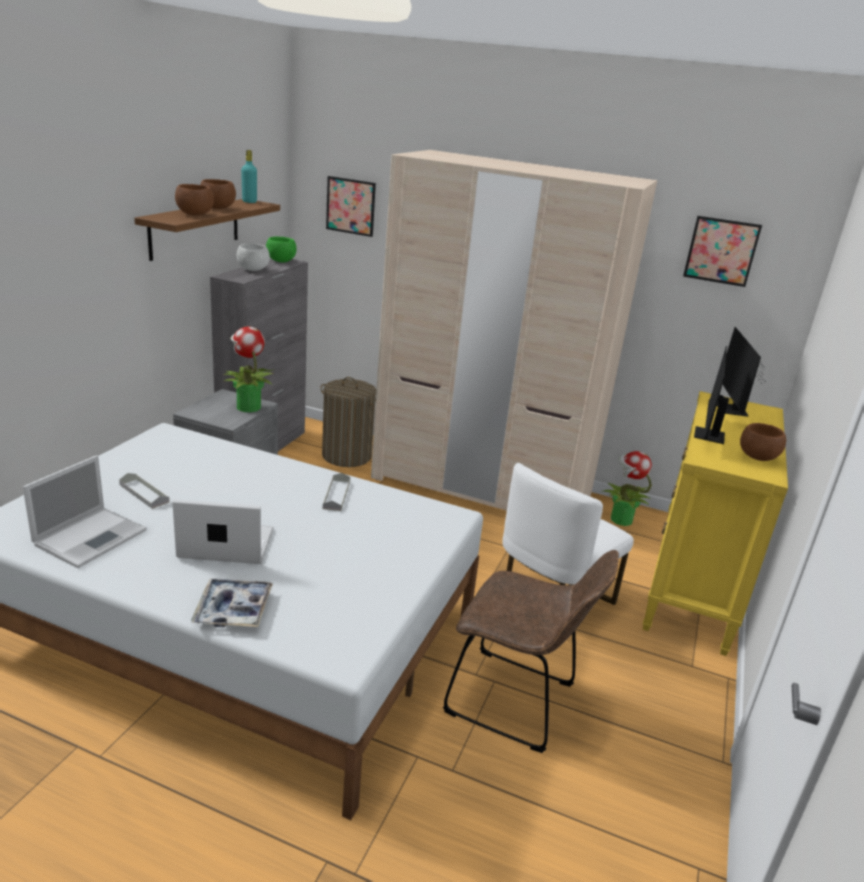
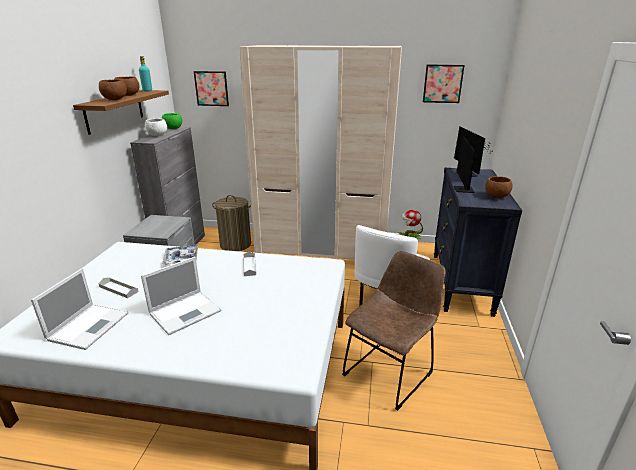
camera: 10 degrees left, 0 degrees up
(224, 544) = (186, 312): laptop -> laptop turned 150 degrees clockwise
(233, 609) = (208, 354): tray -> tray (181, 258)
(248, 407) = (172, 222): potted plant -> none
(517, 702) = (390, 371): brown chair -> brown chair turned 60 degrees counterclockwise
(692, 590) = (461, 283): yellow dresser -> black dresser

